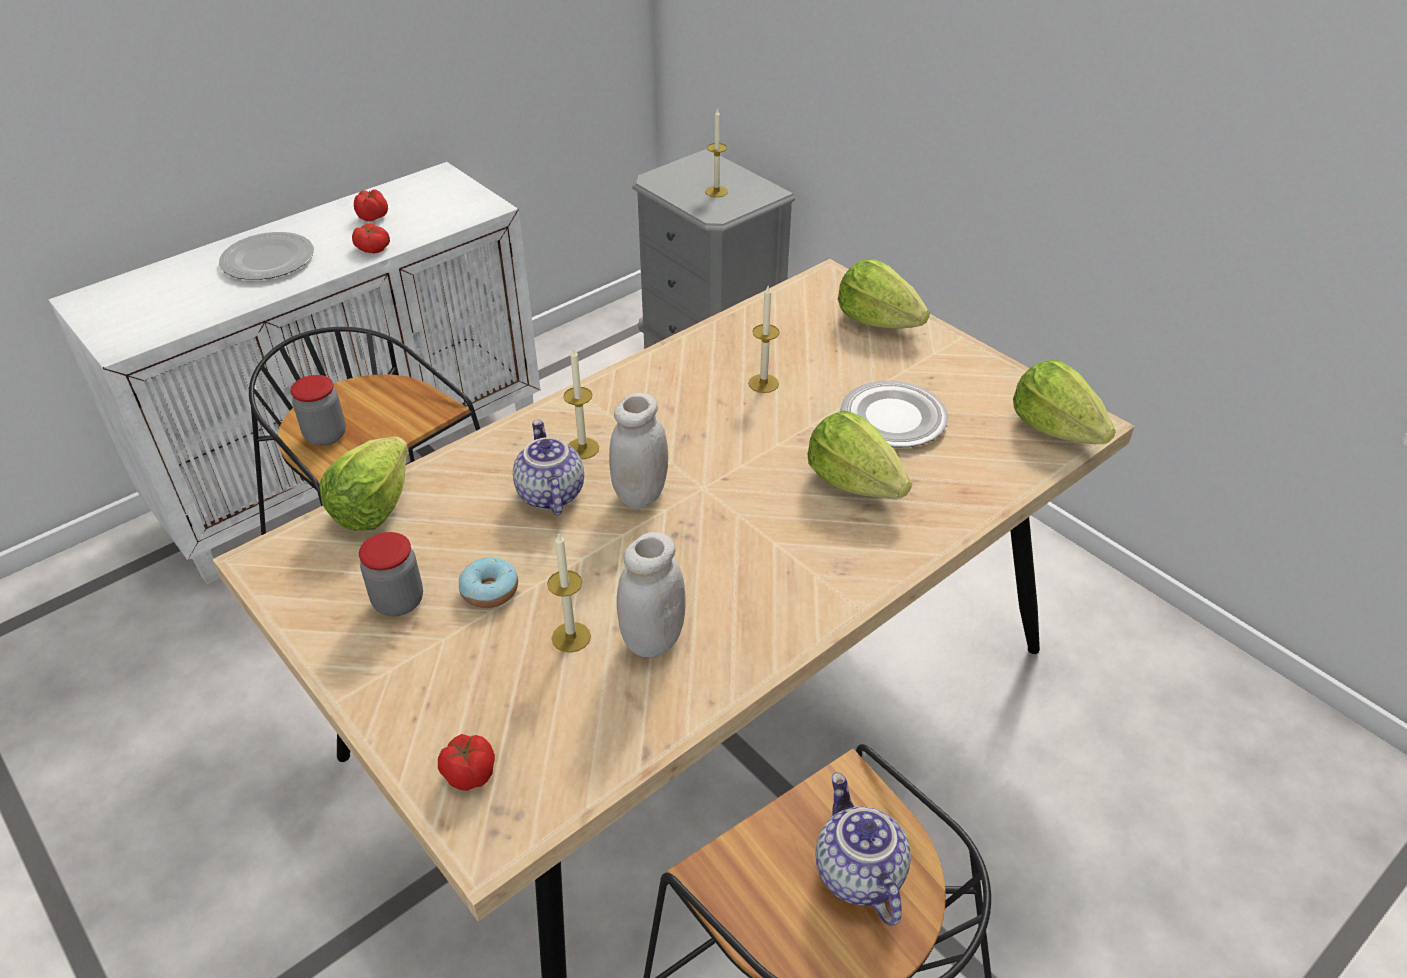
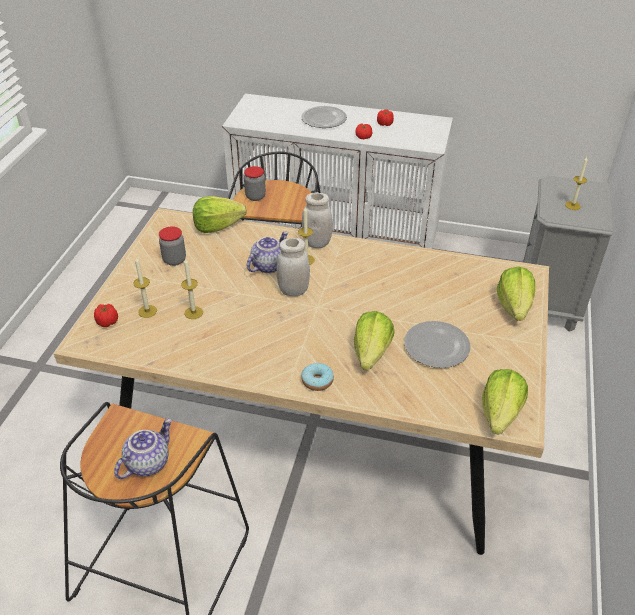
camera: 55 degrees right, 0 degrees up
(489, 590) = (199, 279): donut -> donut (317, 381)
(652, 639) = (211, 335): white jar -> white jar (317, 243)
(763, 383) = (412, 291): candle -> candle (147, 311)

